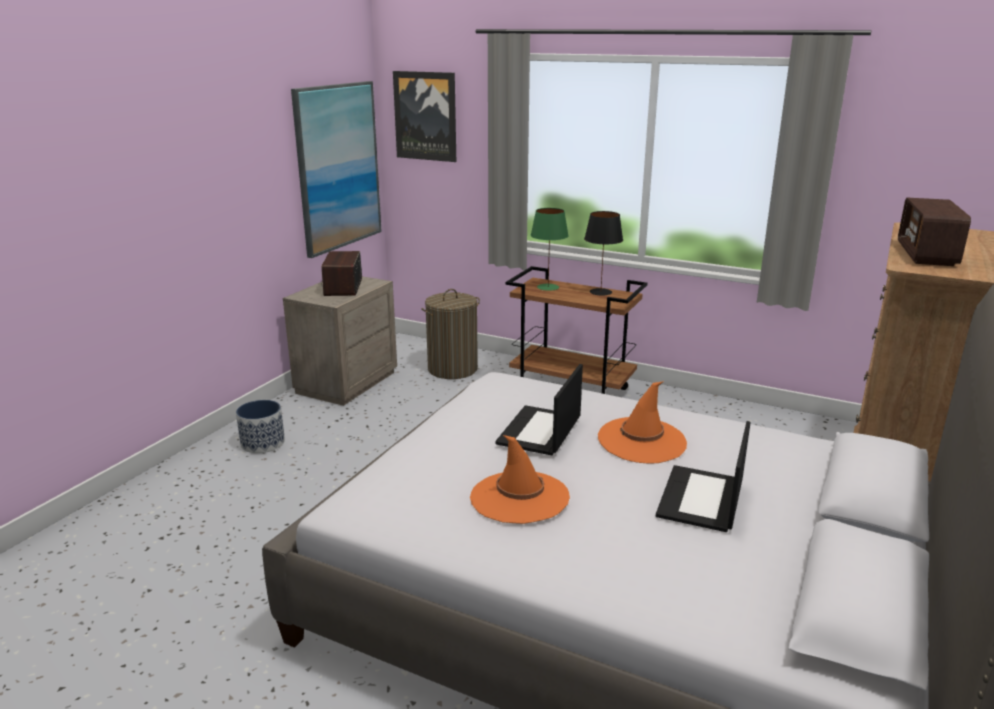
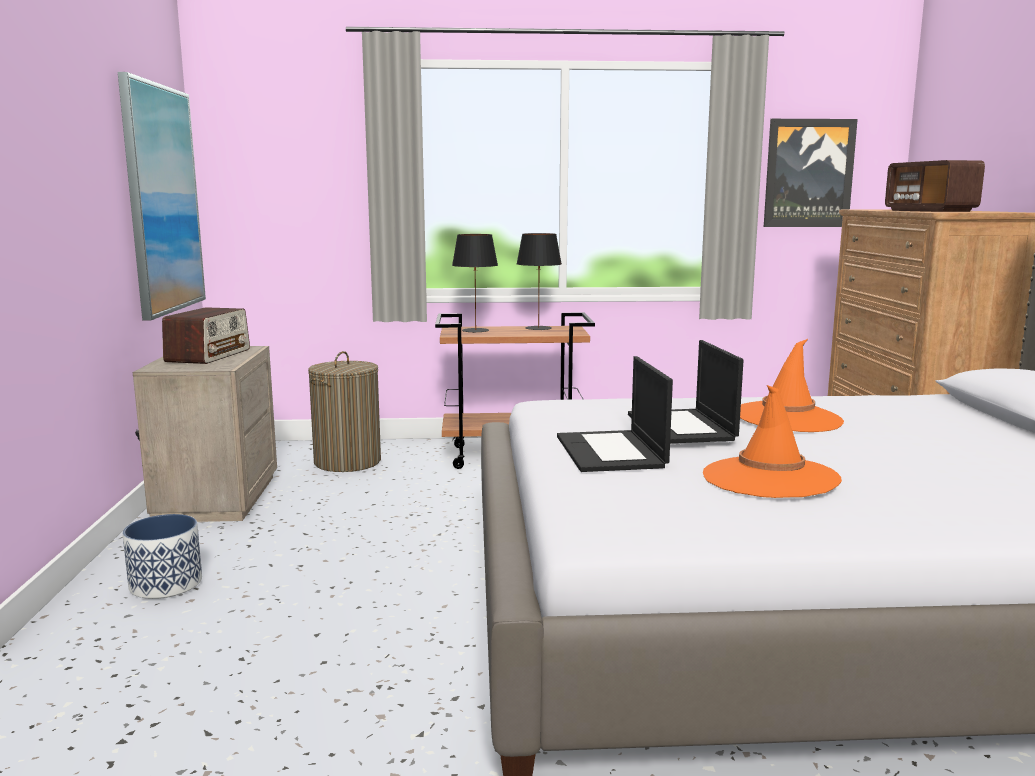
camera: 30 degrees left, 10 degrees down
(343, 287) = (209, 355): radio -> radio turned 135 degrees counterclockwise
(426, 116) = (266, 141): picture -> picture (808, 173)
(547, 287) = (475, 330): green table lamp -> black table lamp
(701, 499) = (927, 444): laptop -> laptop (611, 452)

